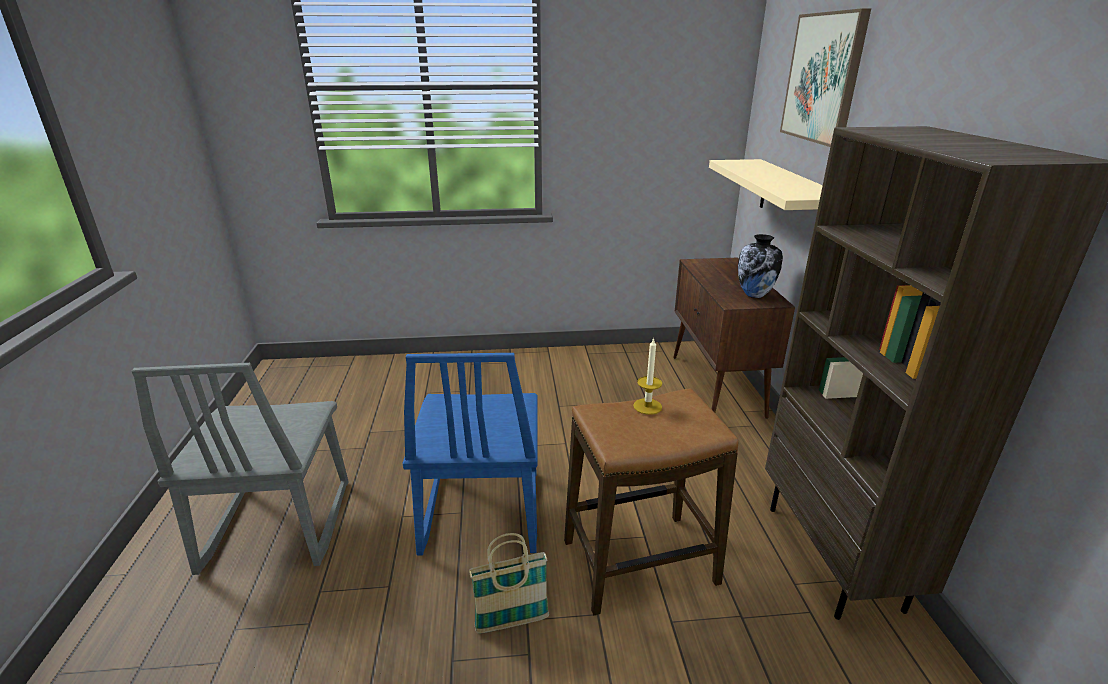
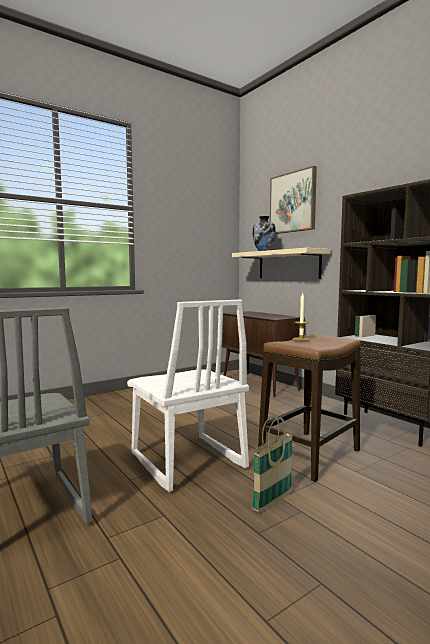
camera: 30 degrees left, 20 degrees down
(480, 512) = (186, 462): blue chair -> white chair
(754, 295) = (280, 316): vase -> vase (264, 251)

